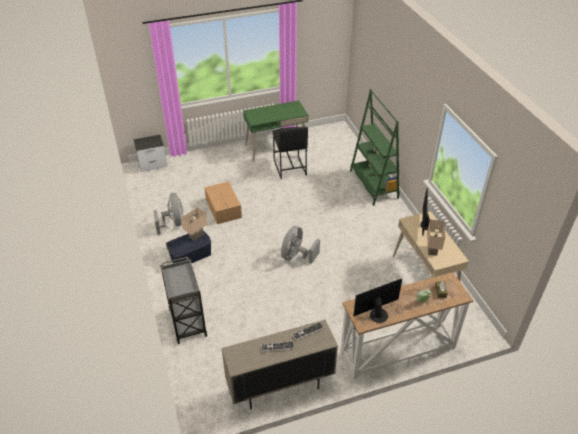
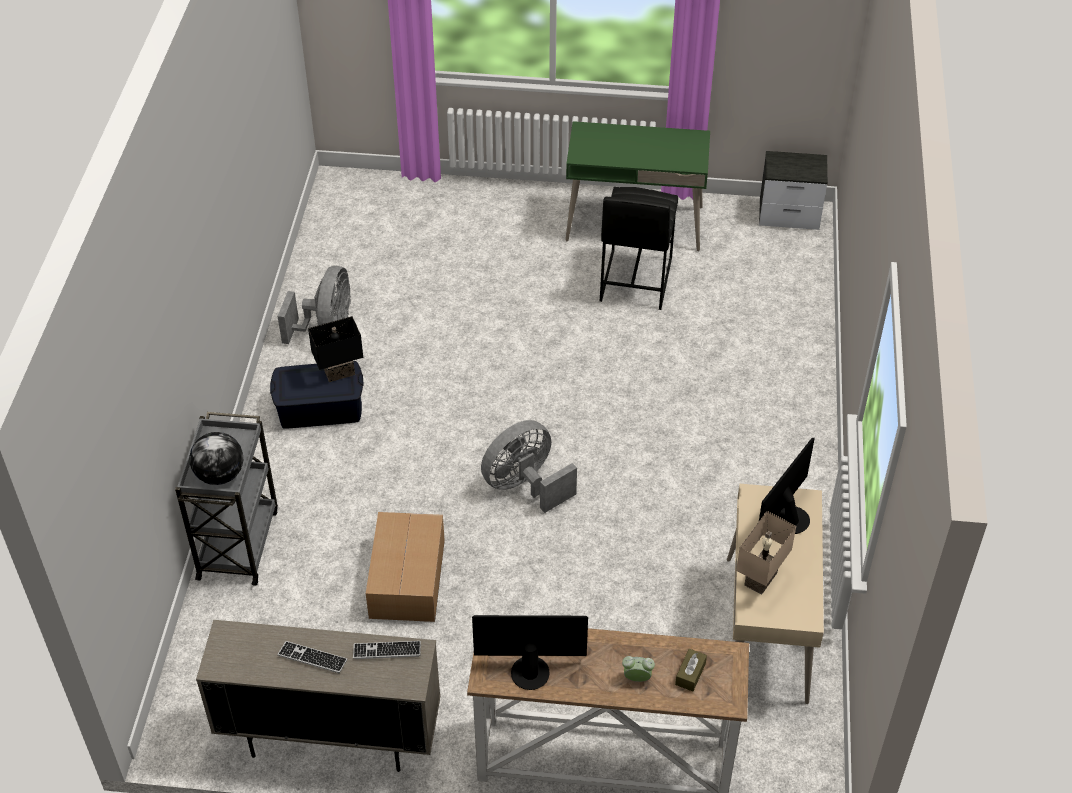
camera: 25 degrees right, 5 degrees up
(153, 164) = (359, 184): nightstand -> nightstand (790, 215)
(184, 286) = (220, 475): none -> globe
(196, 236) = (339, 374): beige table lamp -> black table lamp
(223, 209) = (441, 330): cardboard box -> cardboard box (406, 580)
(373, 184) = (796, 380): green bookcase -> none

